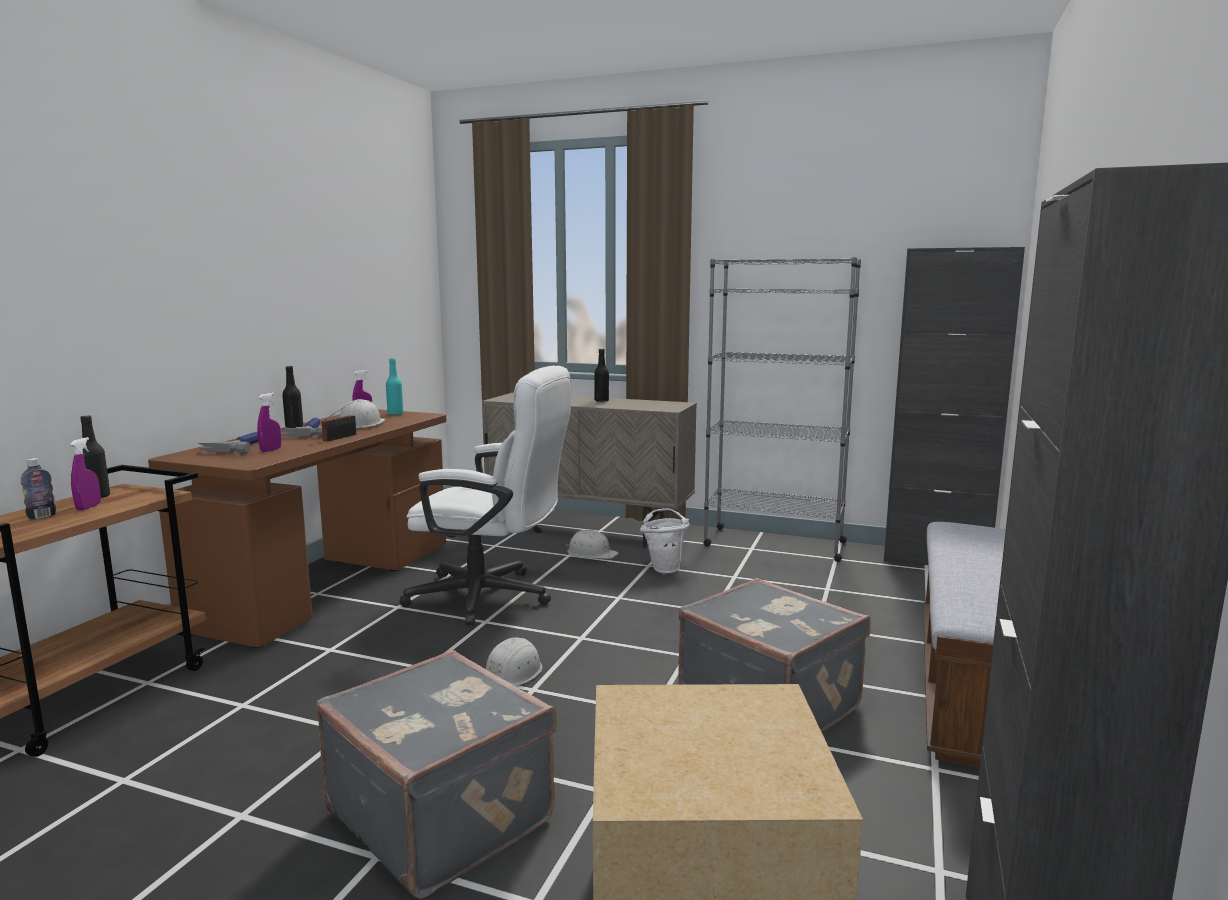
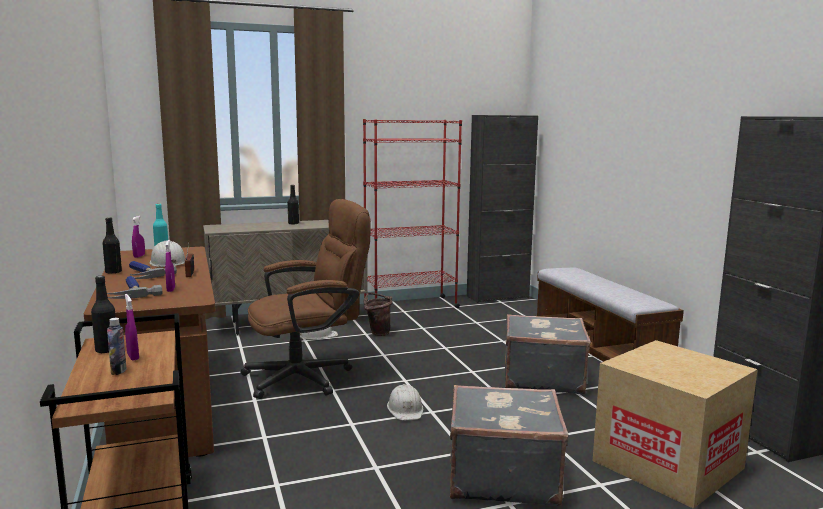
camera: 40 degrees left, 0 degrees up
(492, 598) = (308, 376): white office chair -> brown office chair
(665, 568) = (377, 333): white bucket -> brown bucket
(774, 543) = (410, 306): grey bookcase -> red bookcase

